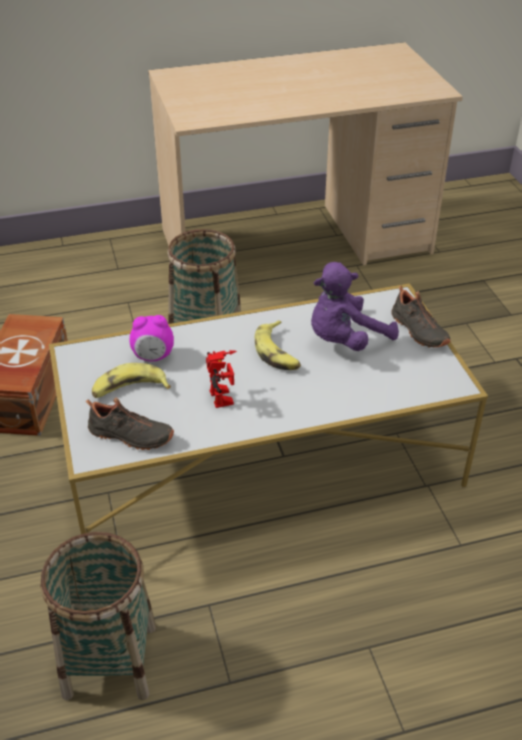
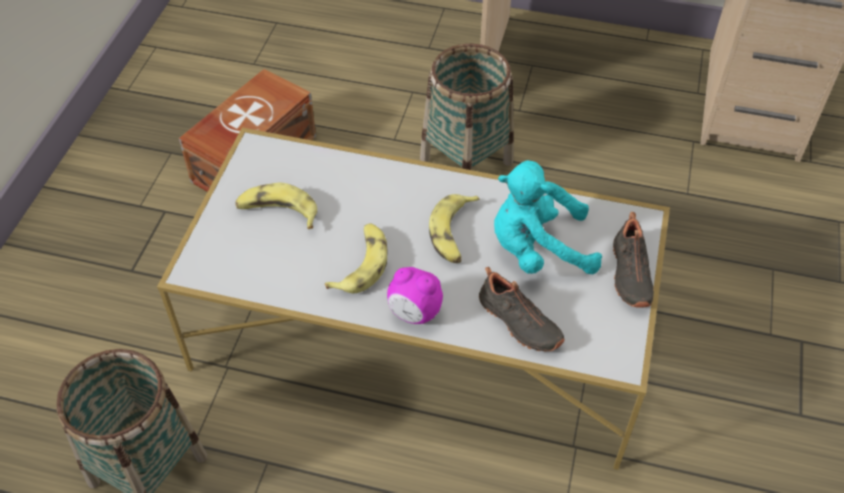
camera: 30 degrees right, 10 degrees up
(130, 436) = (241, 266): black shoe -> black shoe (518, 323)
(153, 357) = (326, 184): alarm clock -> alarm clock (414, 313)
(226, 398) = (361, 264): toy robot -> banana
(345, 340) = (537, 249): purple plush toy -> turquoise plush toy

